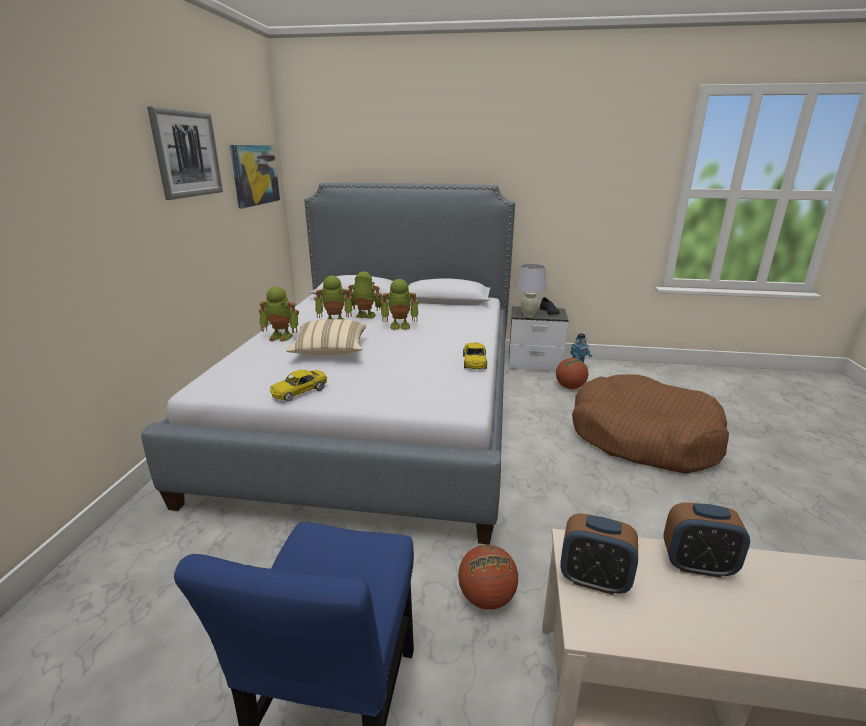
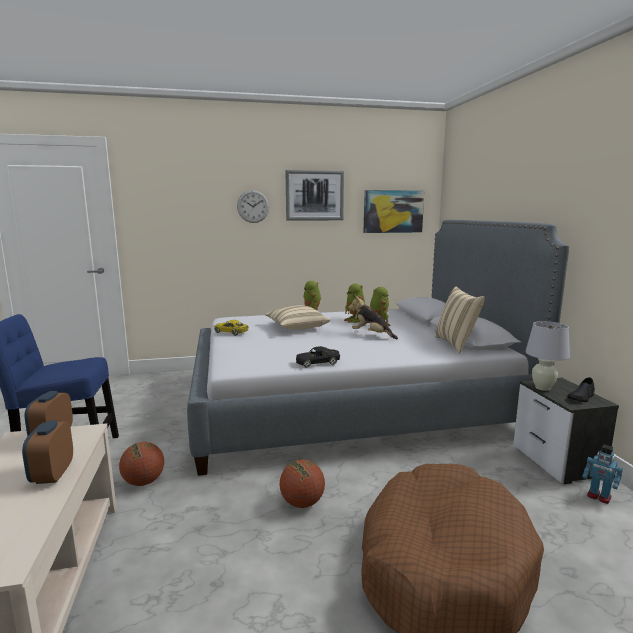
camera: 70 degrees right, 10 degrees down
(119, 178) = (253, 206): none -> wall clock
(400, 326) = (371, 335): toy robot -> plush toy
(459, 306) = (456, 344): none -> beige pillow
(474, 361) = (317, 362): yellow toy car -> black toy car
(570, 387) = (523, 494): basketball -> basketball (302, 503)

